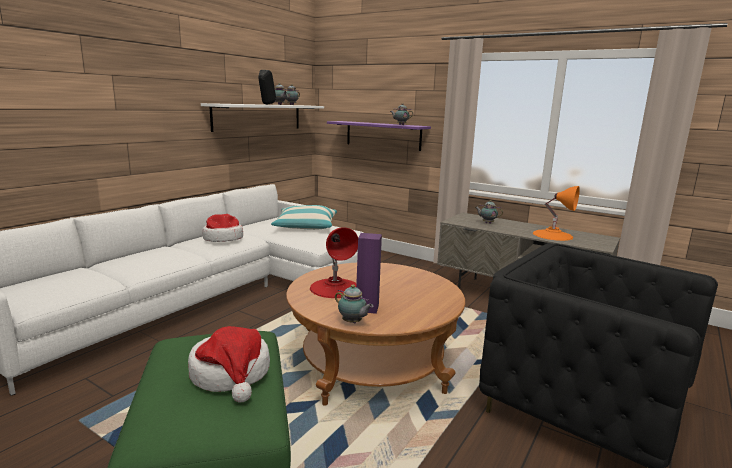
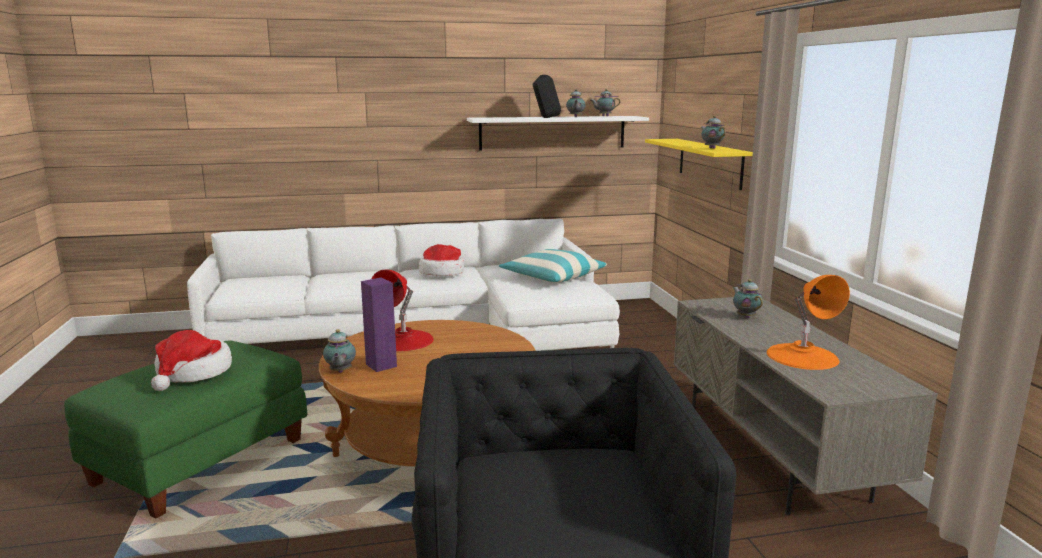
camera: 45 degrees right, 0 degrees up
(383, 135) = (710, 162): purple shelf -> yellow shelf

